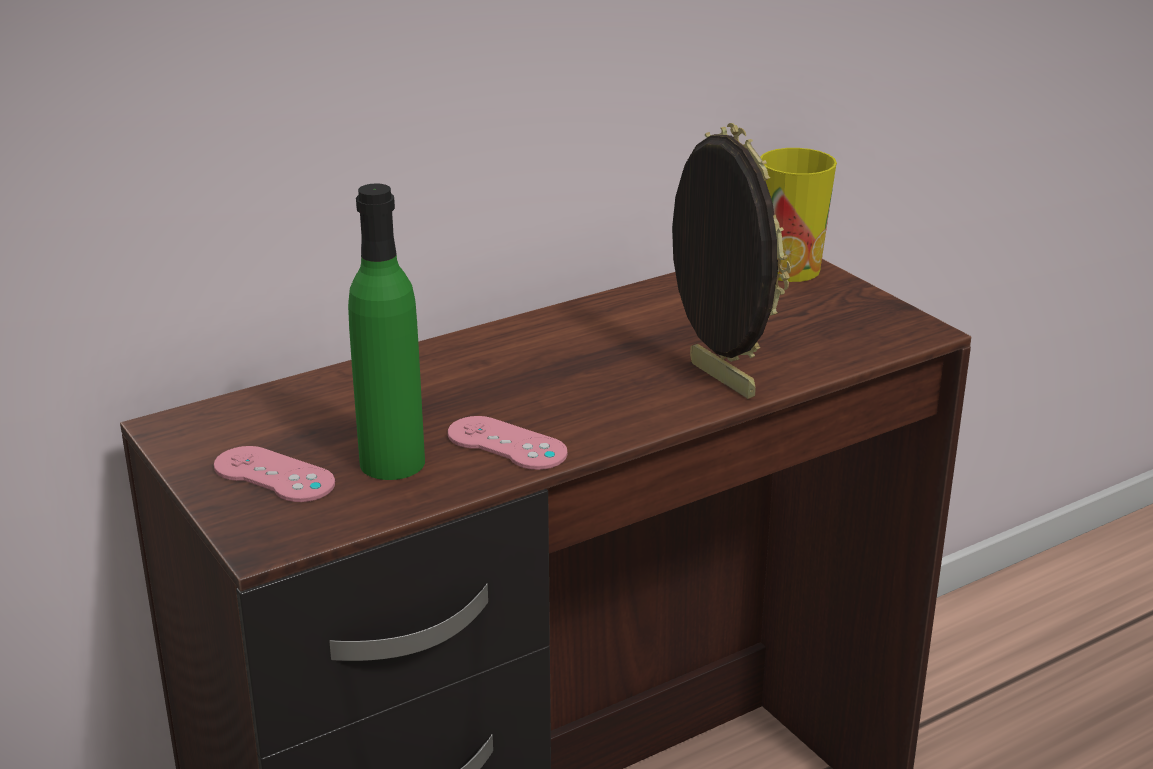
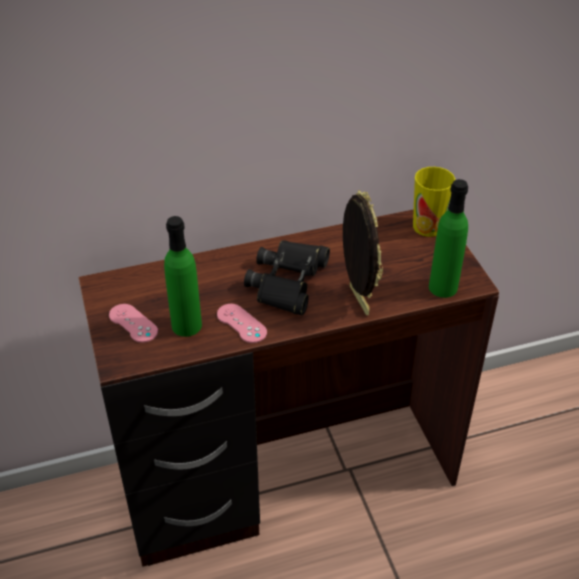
camera: 15 degrees right, 15 degrees up
(569, 373) = (288, 282): none -> black binoculars
(868, 343) = (443, 287): none -> green bottle

